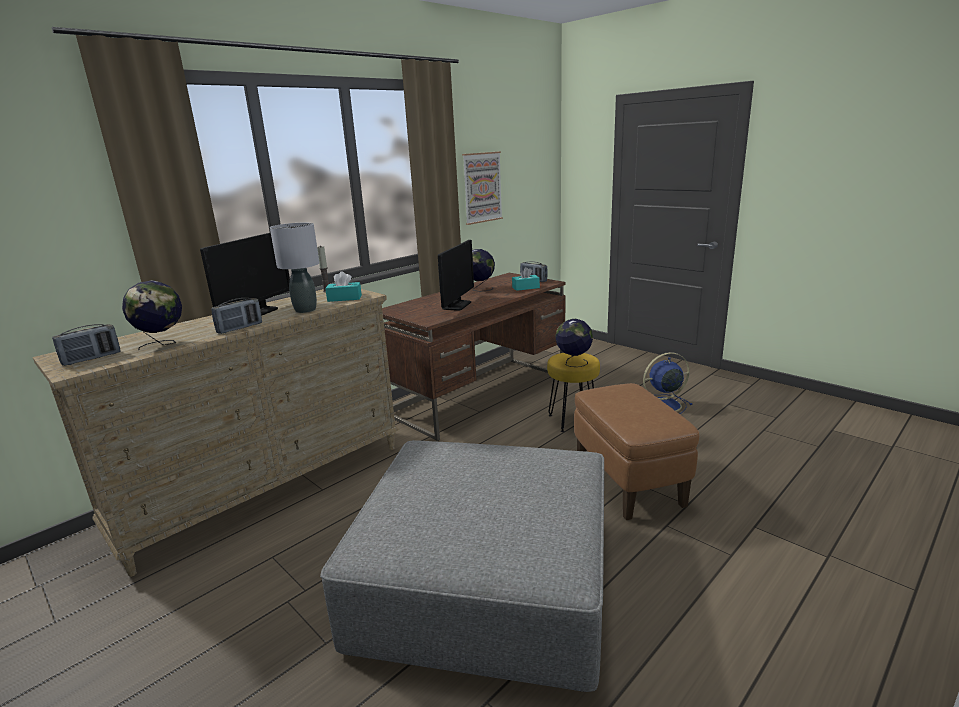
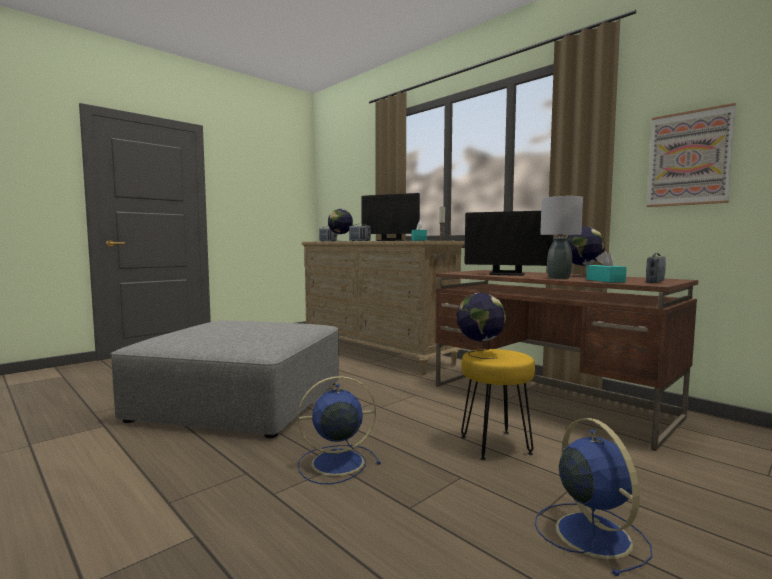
camera: 90 degrees right, 15 degrees down
(305, 310) = (392, 240): grey table lamp -> grey table lamp (559, 278)
(628, 483) = (335, 463): brown ottoman -> blue fan

